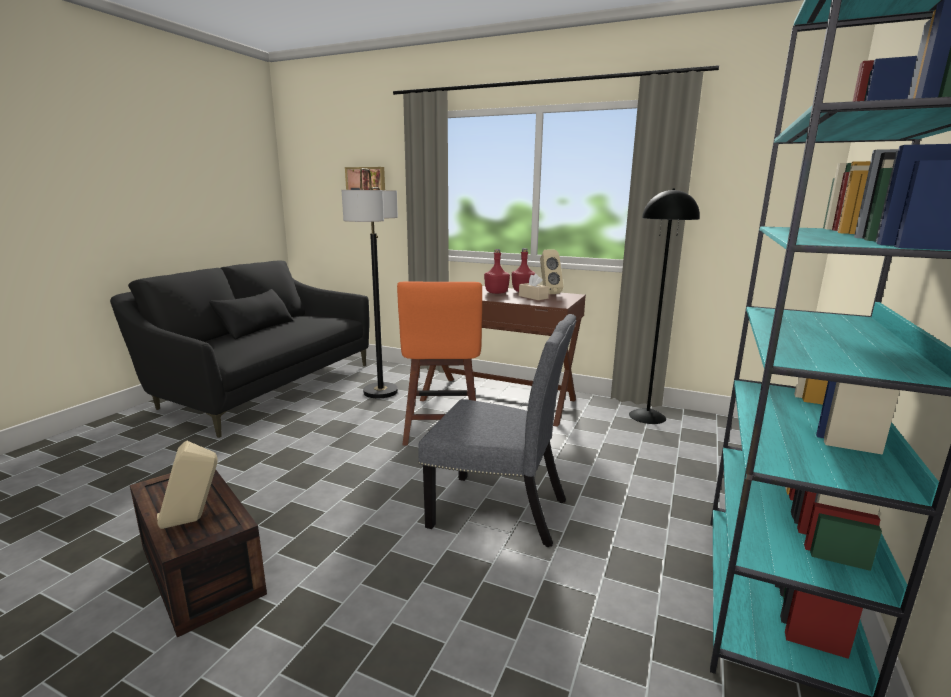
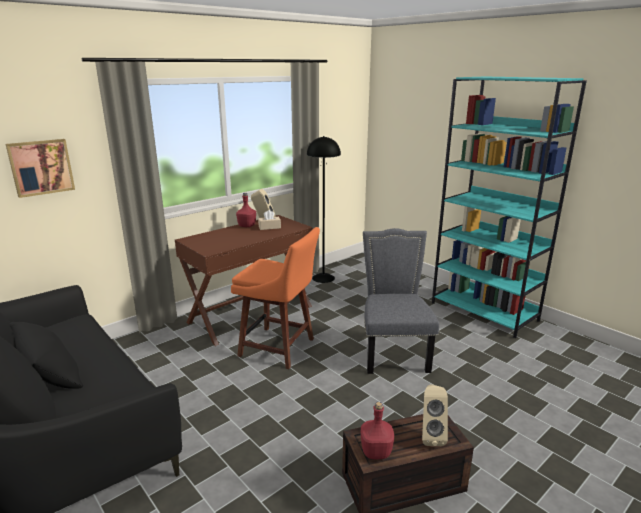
camera: 65 degrees left, 5 degrees up
(380, 392) = (173, 361): floor lamp -> none
(496, 292) = (240, 233): red bottle -> red bottle (375, 452)
(496, 510) = (393, 353): grey chair -> grey chair turned 45 degrees counterclockwise

